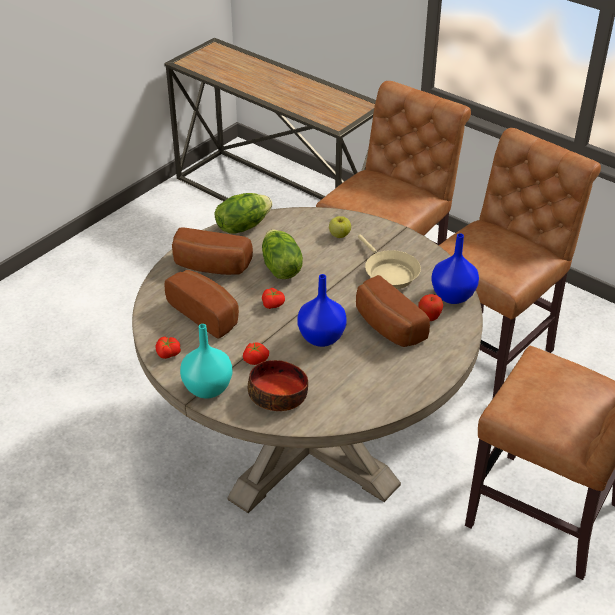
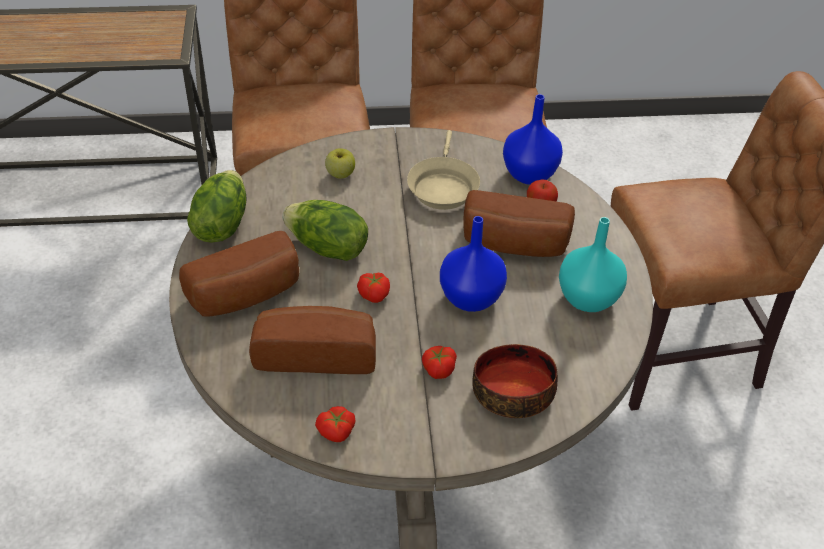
camera: 45 degrees left, 5 degrees up
(209, 388) = (434, 438): turquoise vase -> turquoise vase (588, 298)
(388, 273) = (442, 187): beige frying pan -> beige frying pan turned 75 degrees clockwise

